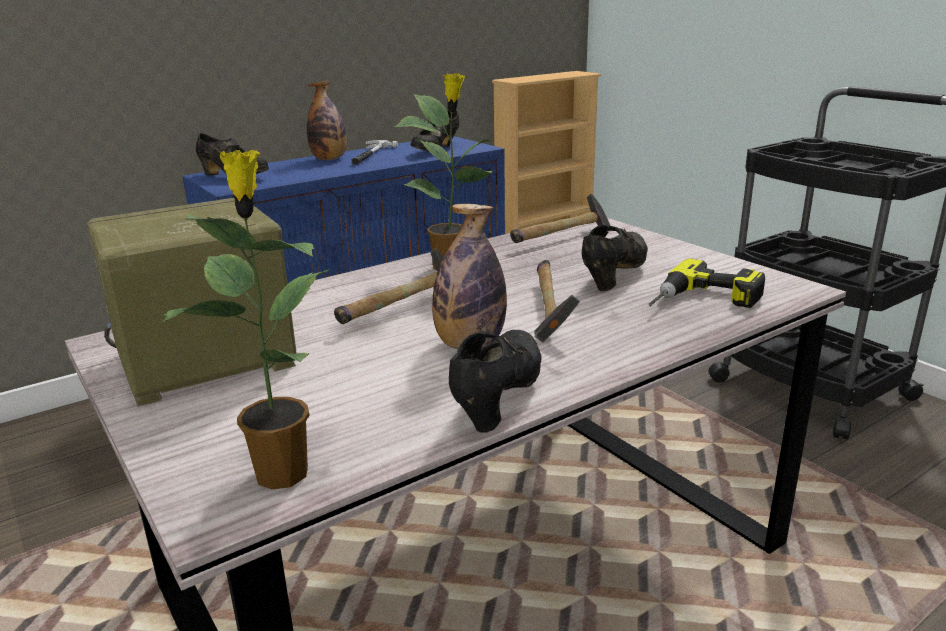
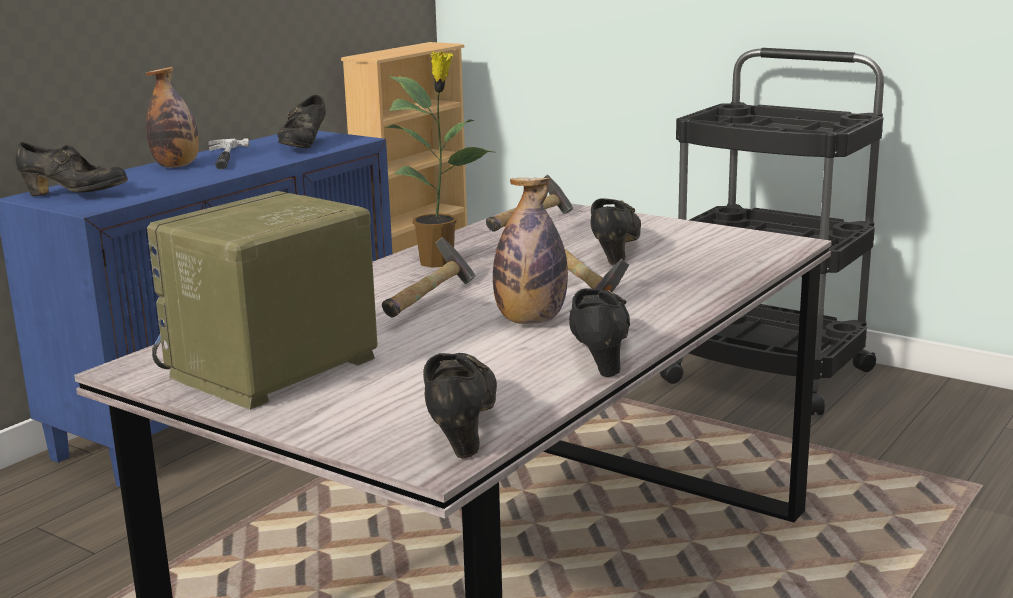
camera: 20 degrees left, 5 degrees down
(282, 471) = (460, 427): potted plant -> black shoe
(704, 301) = (716, 262): power drill -> none

